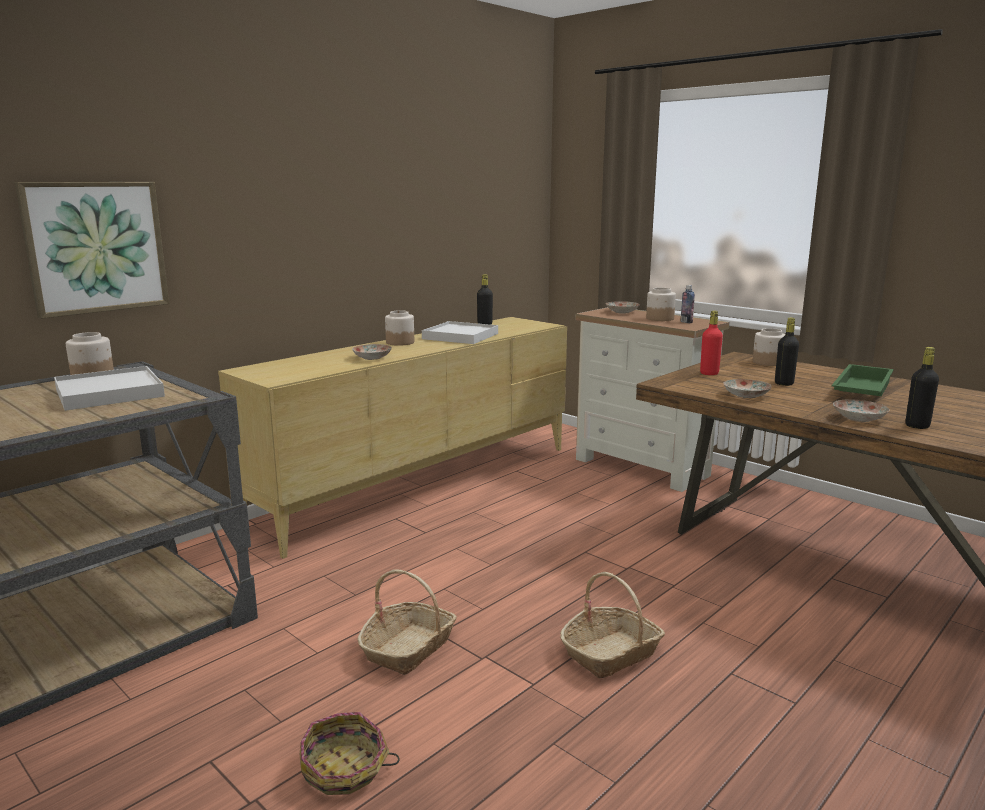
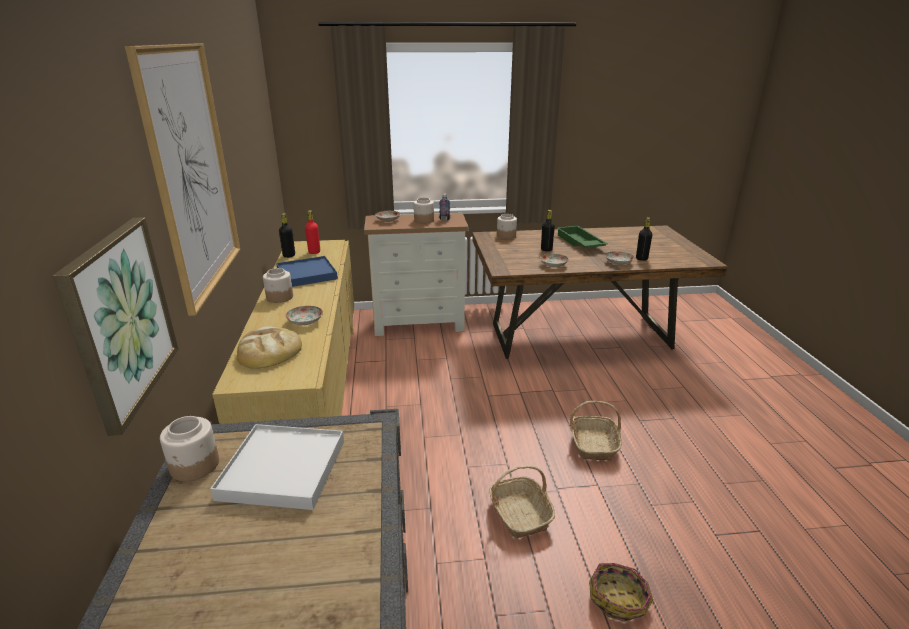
camera: 50 degrees left, 10 degrees up
(288, 179) = (192, 172): none -> picture
(304, 364) = (269, 351): none -> bread
(460, 336) = (306, 274): white tray -> blue tray
(709, 373) = (503, 254): red bottle -> red bottle (314, 252)

